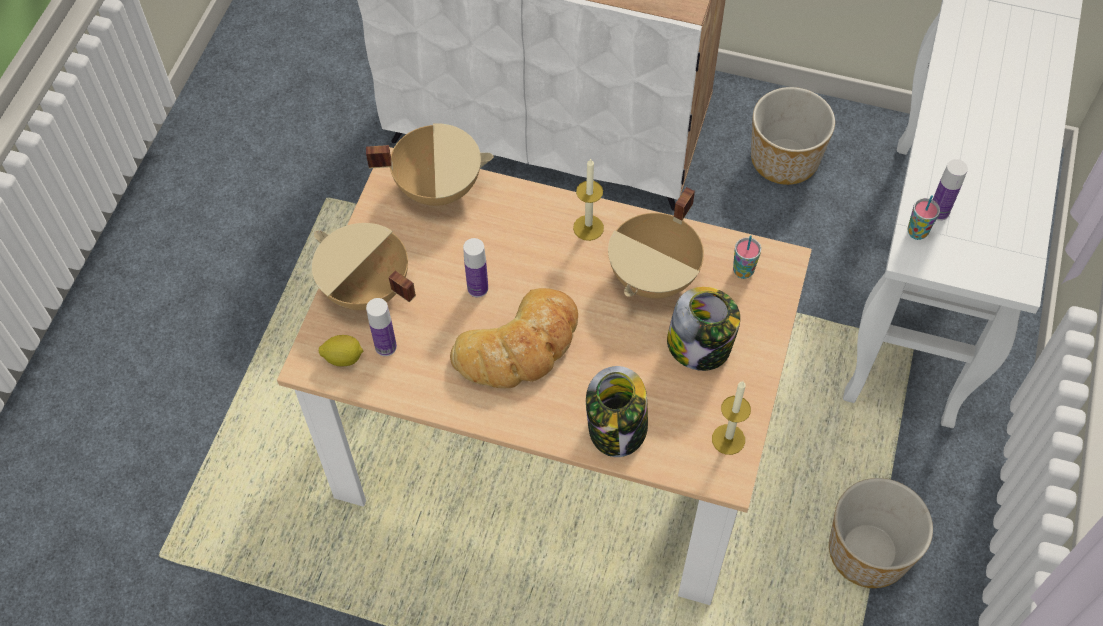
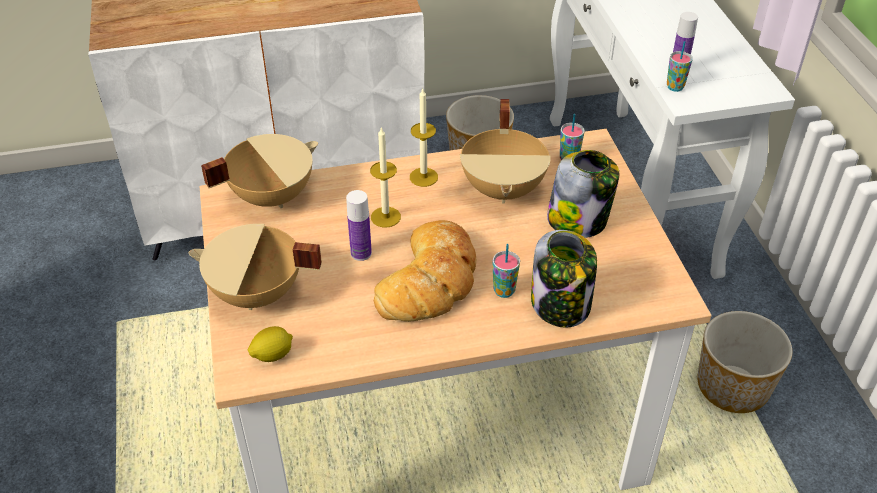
camera: 30 degrees left, 15 degrees down
(386, 346) = (307, 330): bottle -> none
(576, 389) = (504, 291): none -> cup
(728, 439) = (654, 273): candle -> candle (385, 217)

